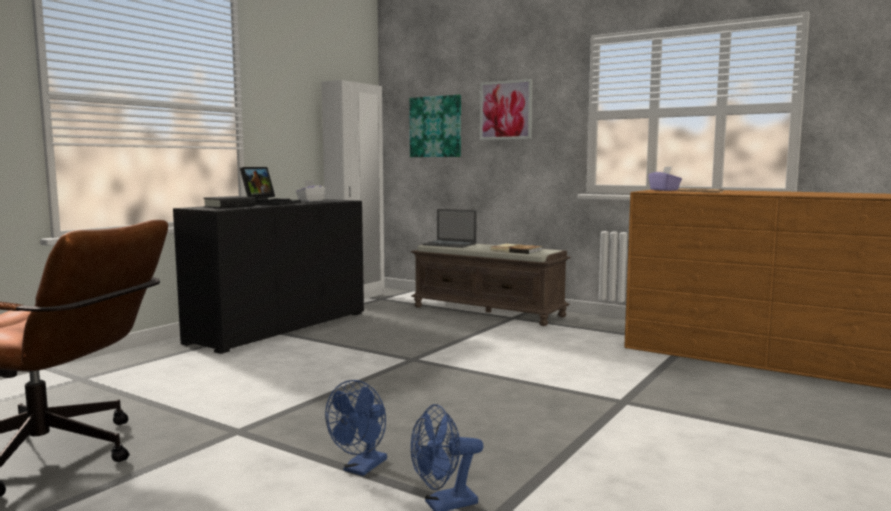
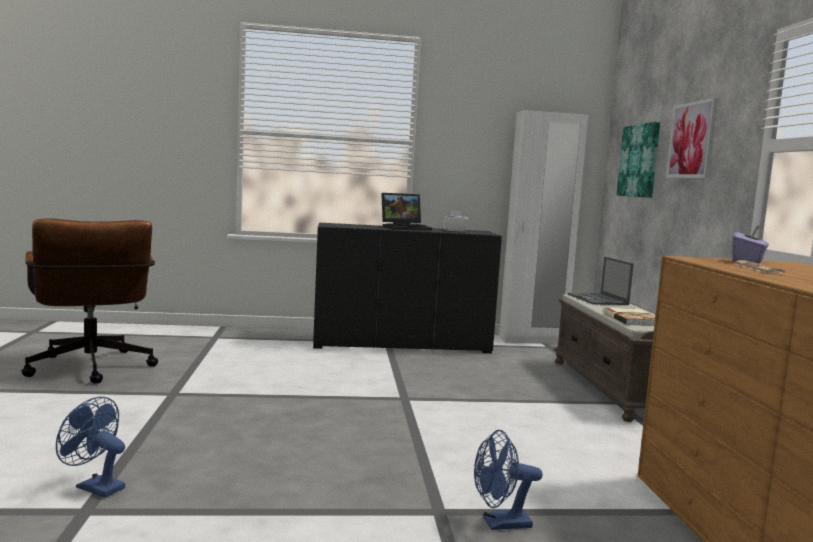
camera: 50 degrees right, 0 degrees up
(229, 206) = (354, 226): black book -> none
(361, 469) = (141, 444): blue fan -> blue fan (500, 524)

